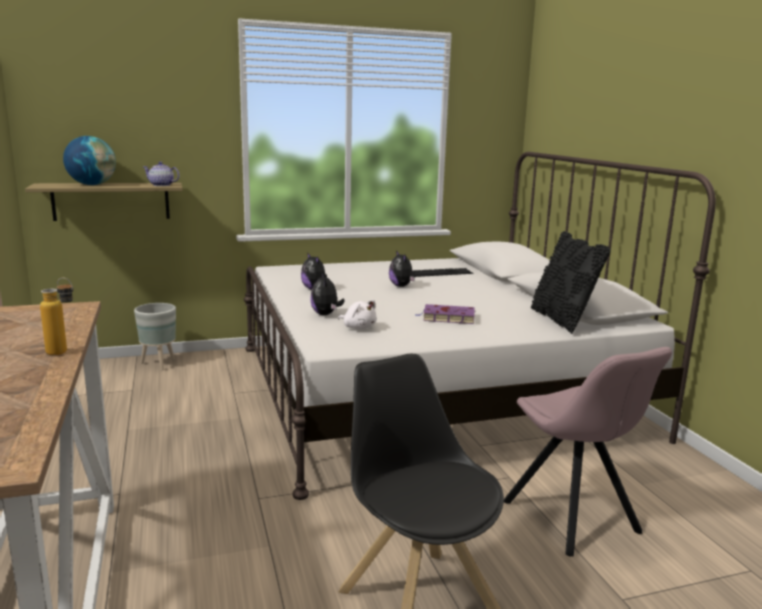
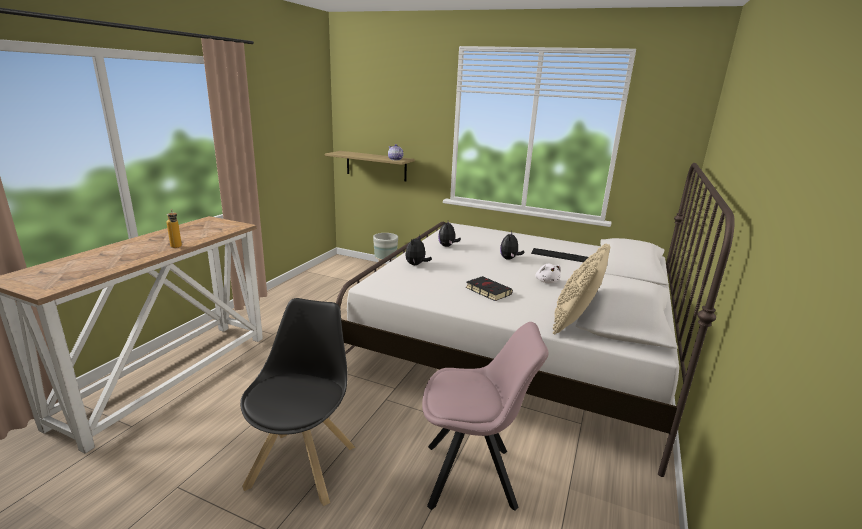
camera: 40 degrees right, 5 degrees up
(92, 185) = (361, 155): globe -> none
(358, 327) = (415, 279): white plush toy -> white plush toy (546, 281)
(447, 318) = (487, 291): purple book -> black book
(562, 320) = (574, 321): black pillow -> beige pillow
(572, 517) = (471, 477): pink chair -> pink chair turned 105 degrees counterclockwise

